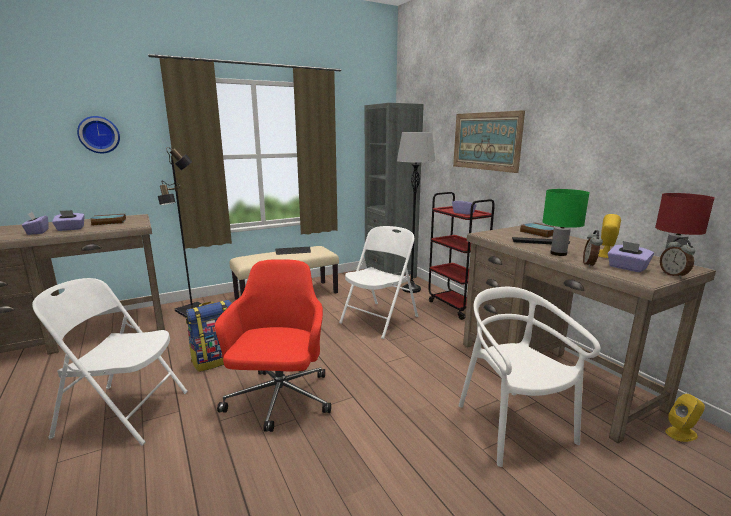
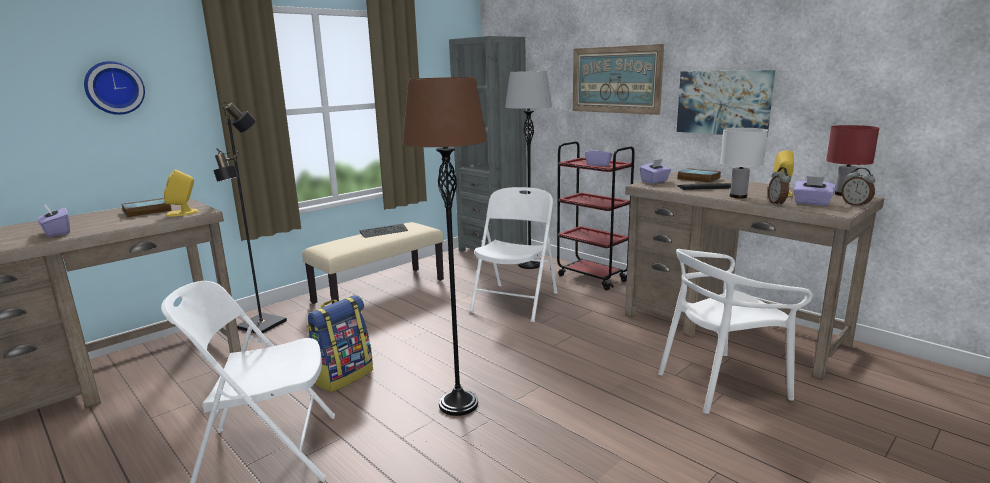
camera: 15 degrees left, 0 degrees up
(70, 229) = (103, 224): purple tissue box -> purple tissue box (655, 181)
(279, 400) = (458, 404): red office chair -> brown floor lamp
(512, 426) = (721, 383): white chair -> white chair turned 75 degrees counterclockwise
(558, 253) = (738, 196): green table lamp -> white table lamp
(571, 165) = (723, 102): none -> picture
(681, 433) = (869, 362): yellow speaker -> yellow speaker (183, 213)

